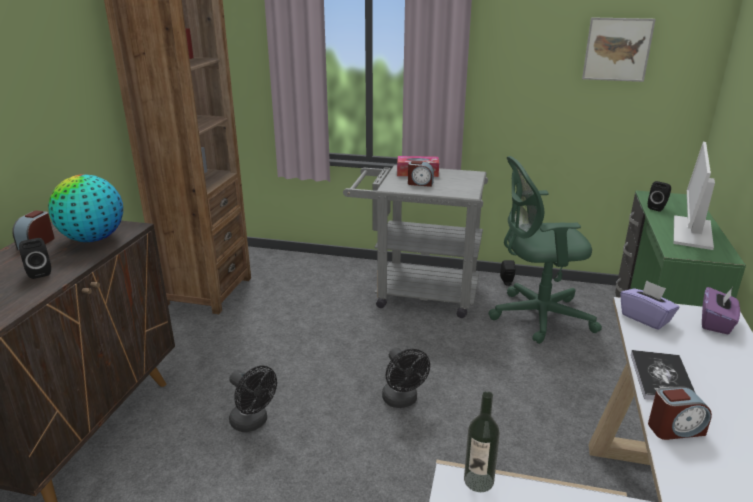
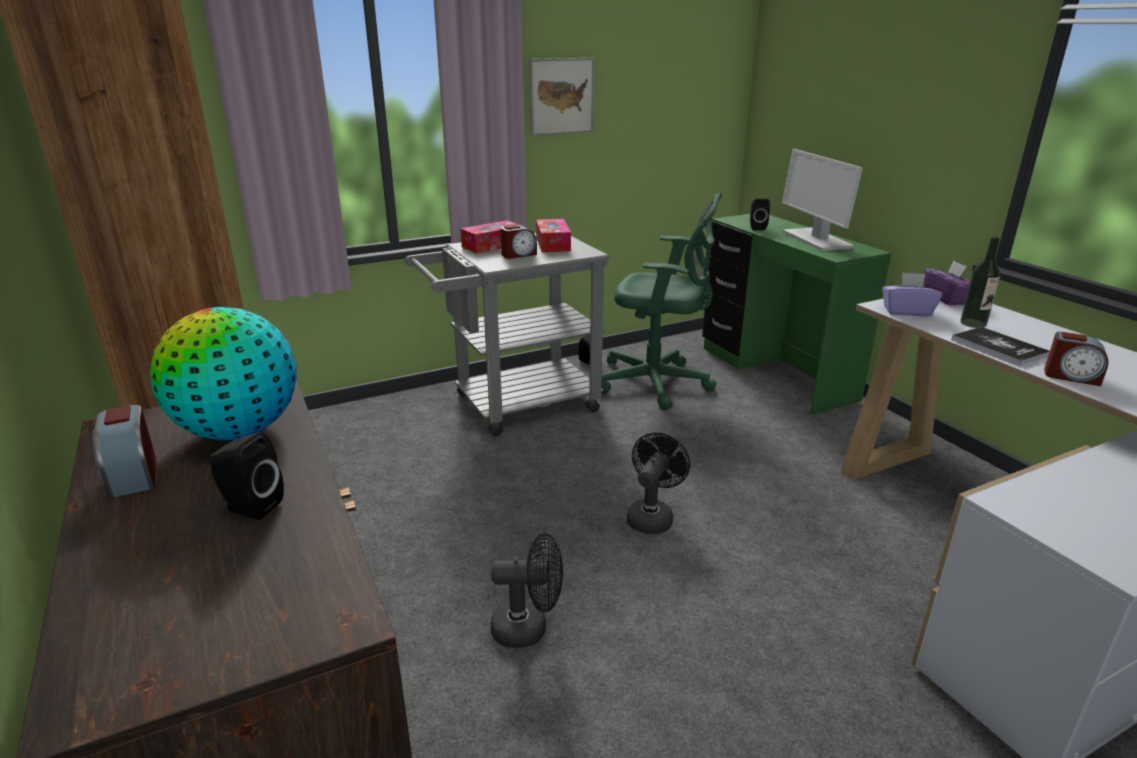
camera: 40 degrees left, 0 degrees up
(402, 401) = (652, 516): black fan -> black fan turned 90 degrees counterclockwise
(457, 181) = (553, 244): none -> tissue box
(478, 481) = (1012, 491): bottle -> bottle (973, 323)
(536, 316) = (658, 384): green office chair -> green office chair turned 120 degrees counterclockwise
(617, 49) = (663, 66): picture -> picture (561, 96)
(675, 429) = (1071, 376): alarm clock -> alarm clock turned 75 degrees clockwise

